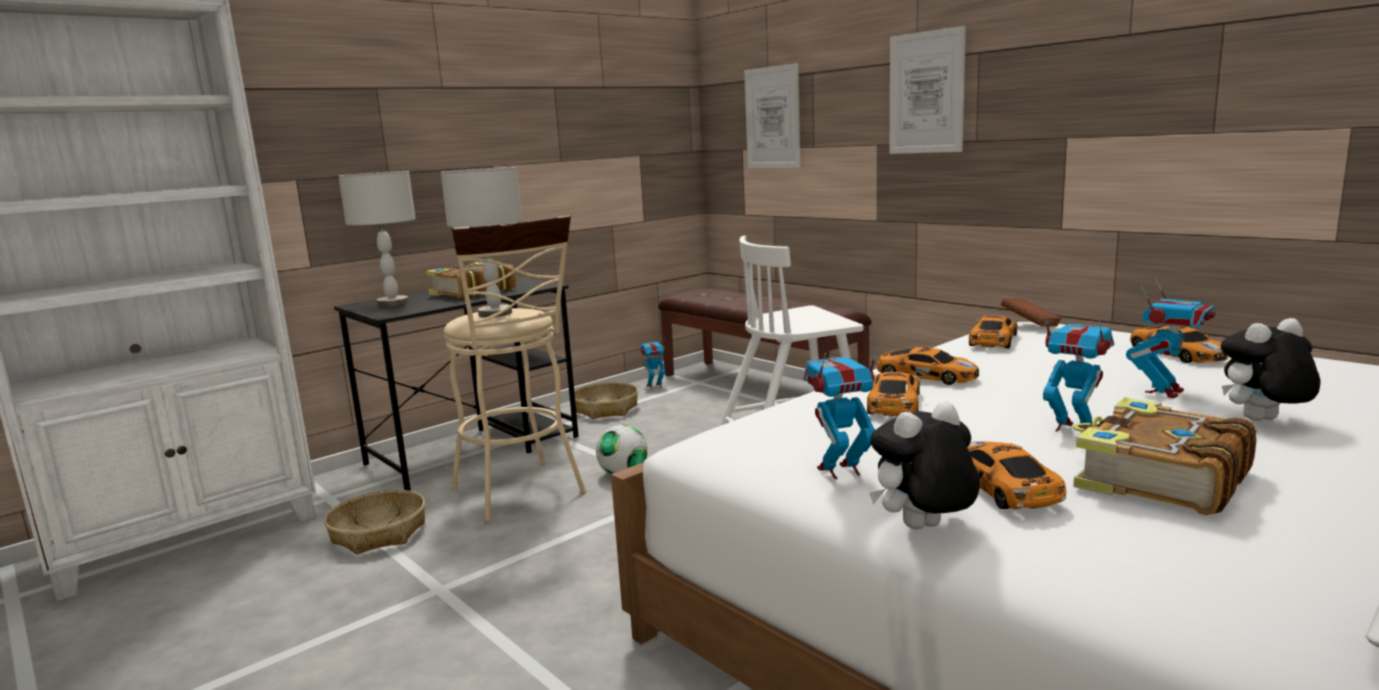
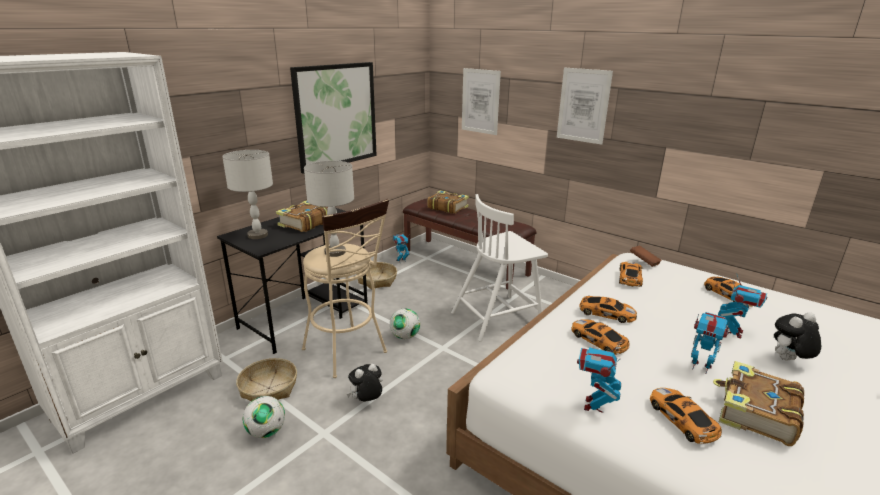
camera: 10 degrees left, 10 degrees up
(350, 585) = (266, 432): none -> football
(536, 140) = (336, 115): none -> picture
(728, 296) = (447, 207): none -> book
(840, 470) = (593, 405): toy robot -> toy robot turned 45 degrees counterclockwise
(894, 403) = (599, 341): toy car -> toy car turned 45 degrees counterclockwise
(923, 529) = (653, 455): plush toy -> plush toy (367, 401)

